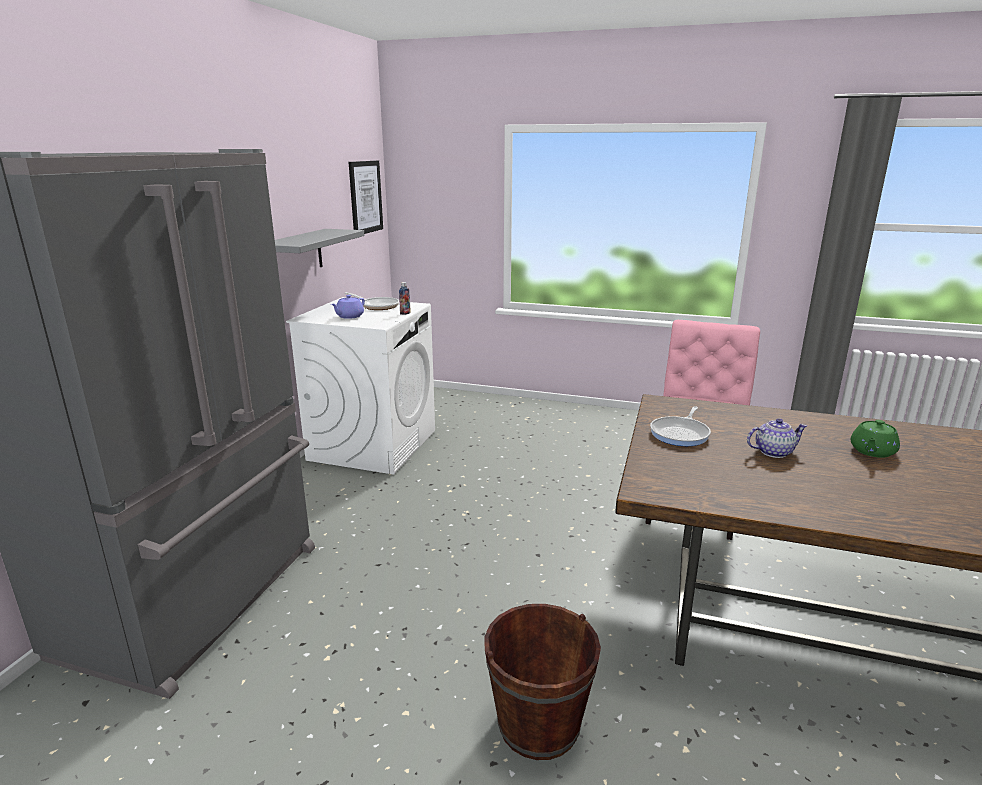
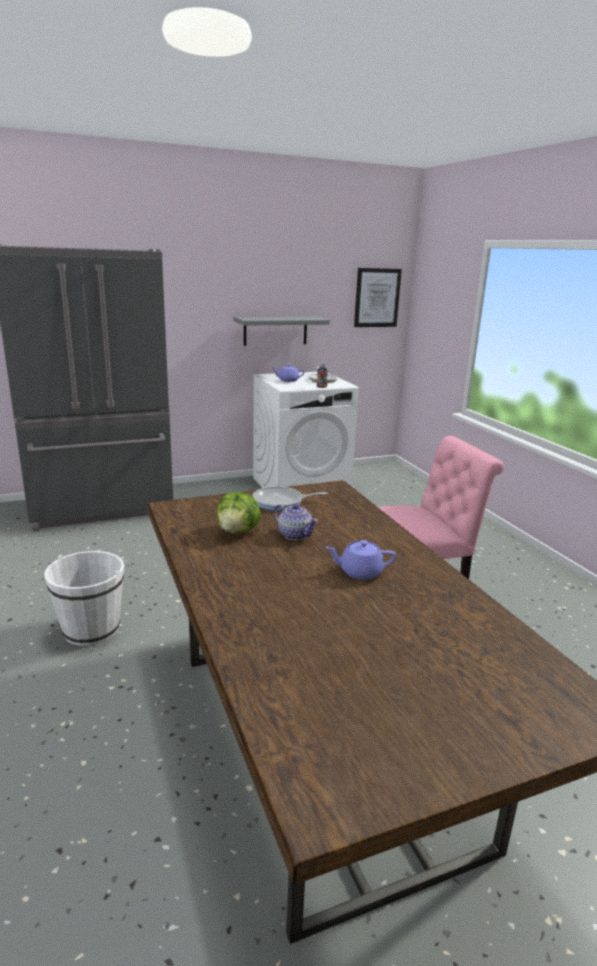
camera: 50 degrees right, 0 degrees up
(539, 724) = (91, 629): brown bucket -> white bucket
(748, 474) = (238, 531): none -> lettuce
(872, 451) = (359, 572): green teapot -> purple teapot

